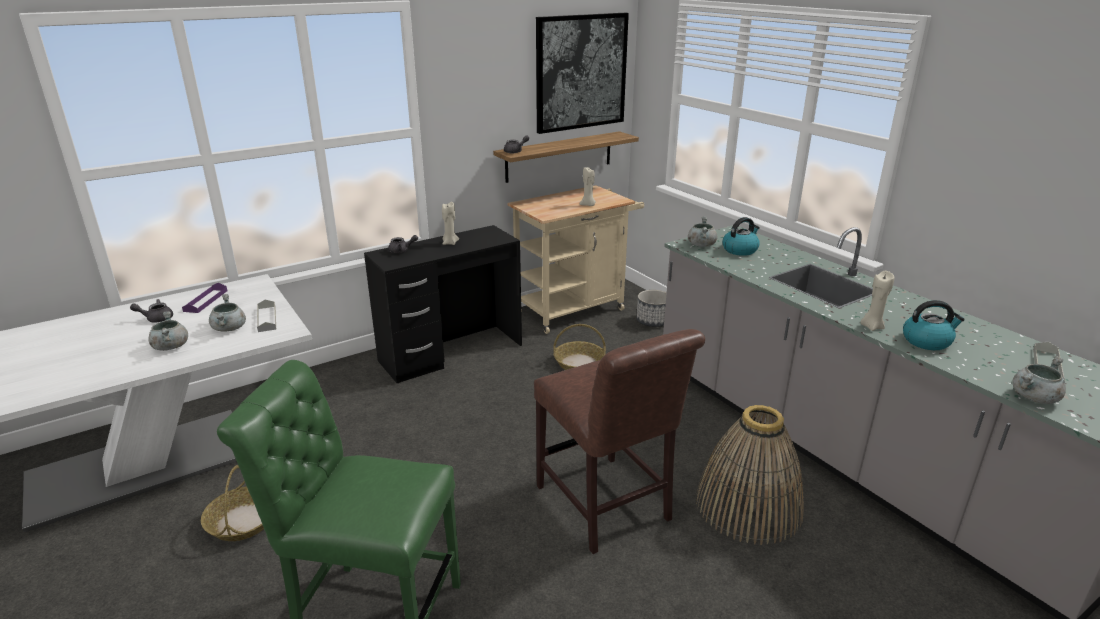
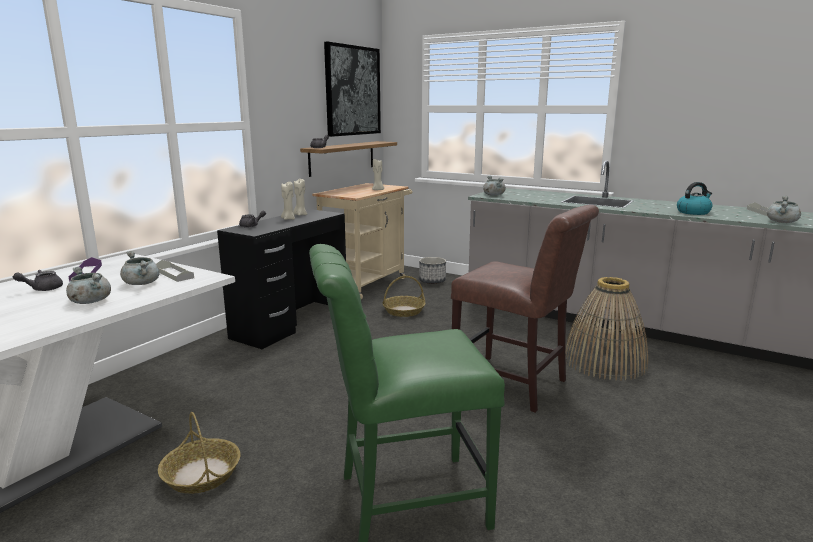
camera: 25 degrees left, 10 degrees down
(740, 250) = (522, 194): kettle -> none
(872, 326) = (655, 211): beige candle -> beige candle (300, 215)

